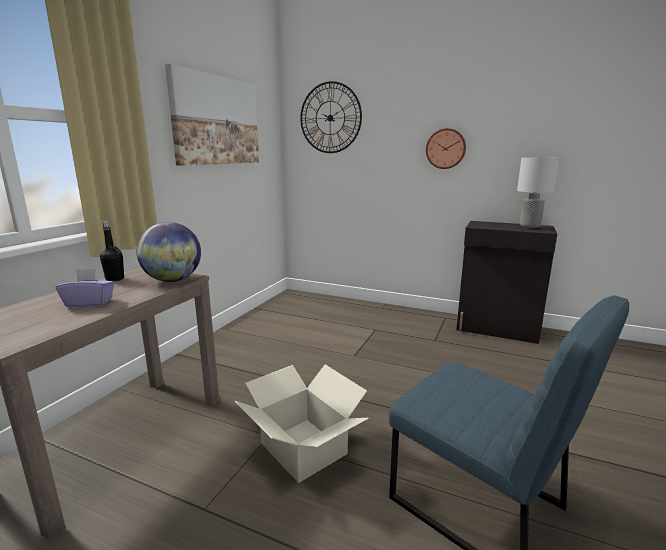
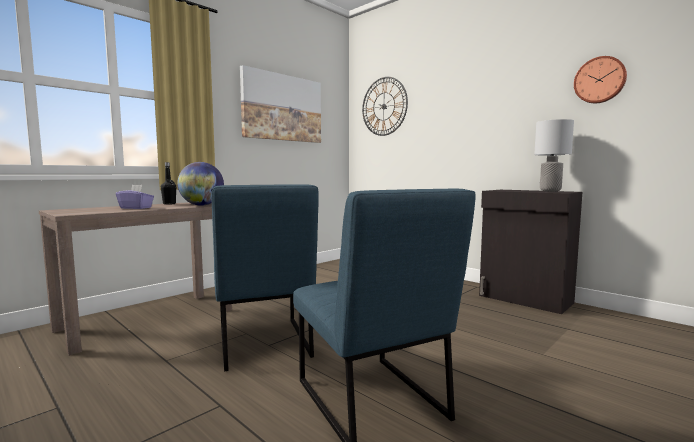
camera: 20 degrees right, 10 degrees down
(303, 449) = (263, 344): cardboard box -> blue chair
(446, 149) = (476, 123): wall clock -> wall clock (599, 80)

